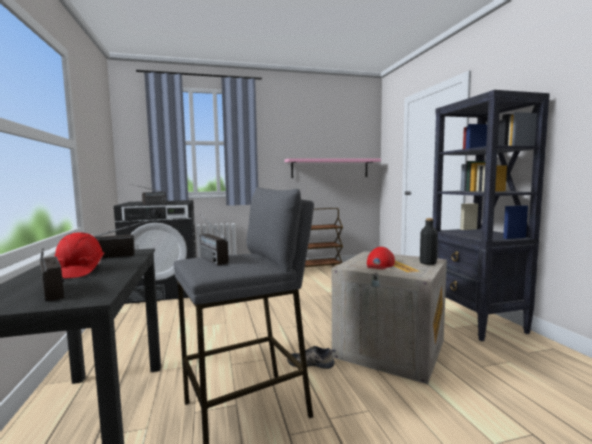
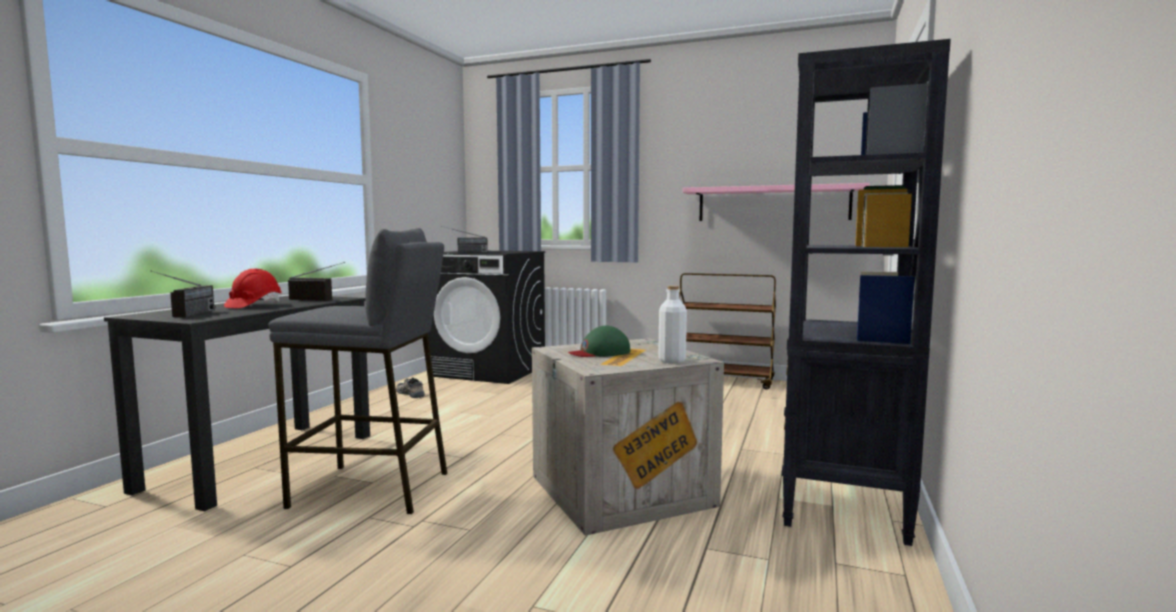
camera: 35 degrees right, 0 degrees up
(208, 257) = (343, 305): radio -> none
(311, 363) = (500, 474): shoe -> shoe (411, 393)
(379, 264) = (600, 352): red cap -> green cap
(428, 263) = (672, 361): black bottle -> white bottle

